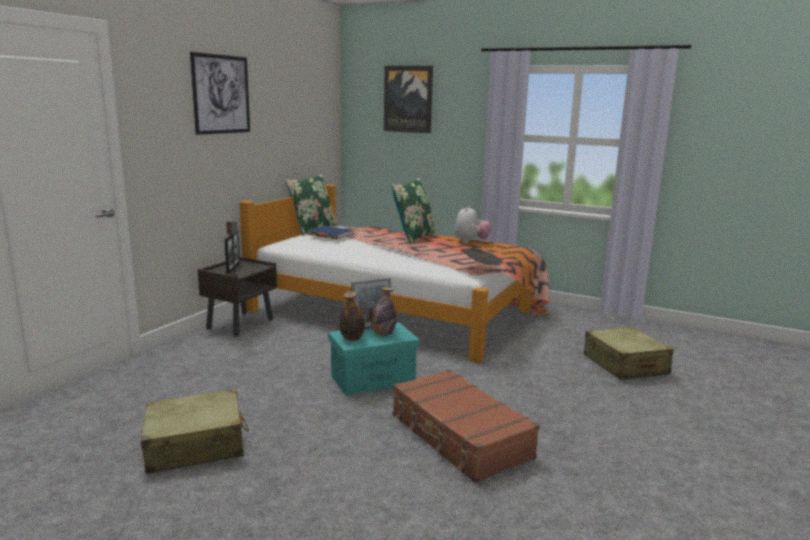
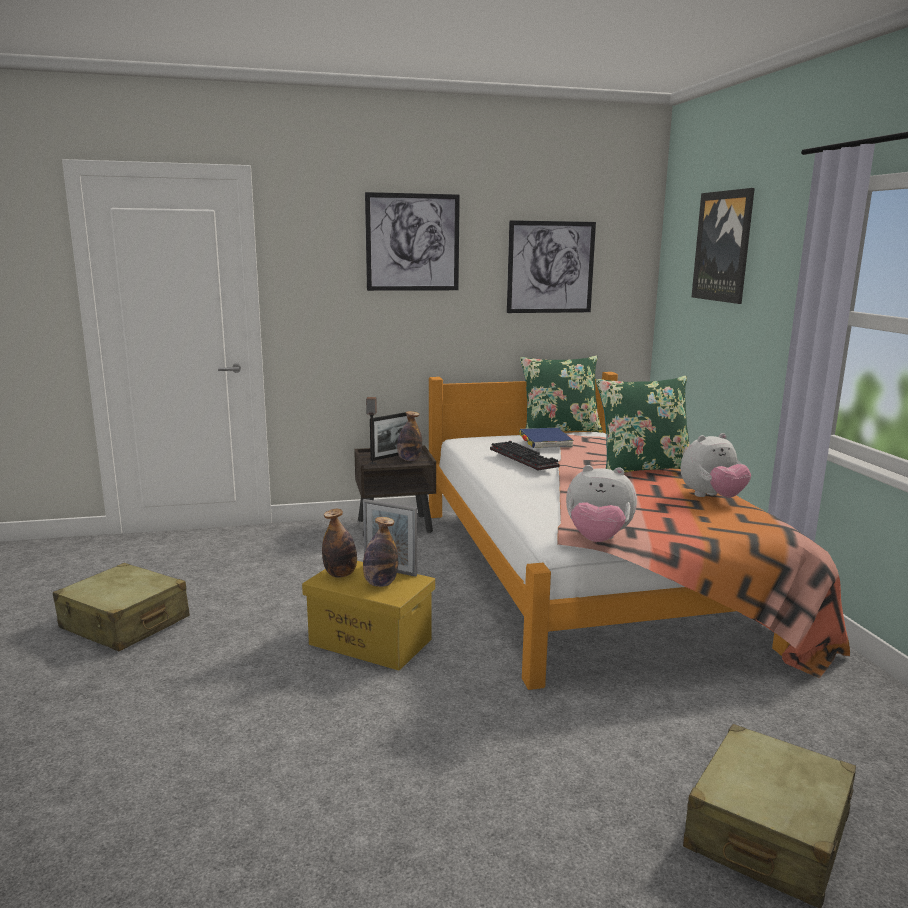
camera: 50 degrees right, 0 degrees up
(251, 267) = (409, 459): none -> bottle
(294, 113) = (550, 267): none -> picture
(351, 244) = (525, 458): none -> keyboard
(373, 379) = (372, 641): turquoise storage box -> yellow storage box
(459, 437) = (291, 760): brown suitcase -> none
(483, 269) = (597, 540): newspaper -> plush toy

